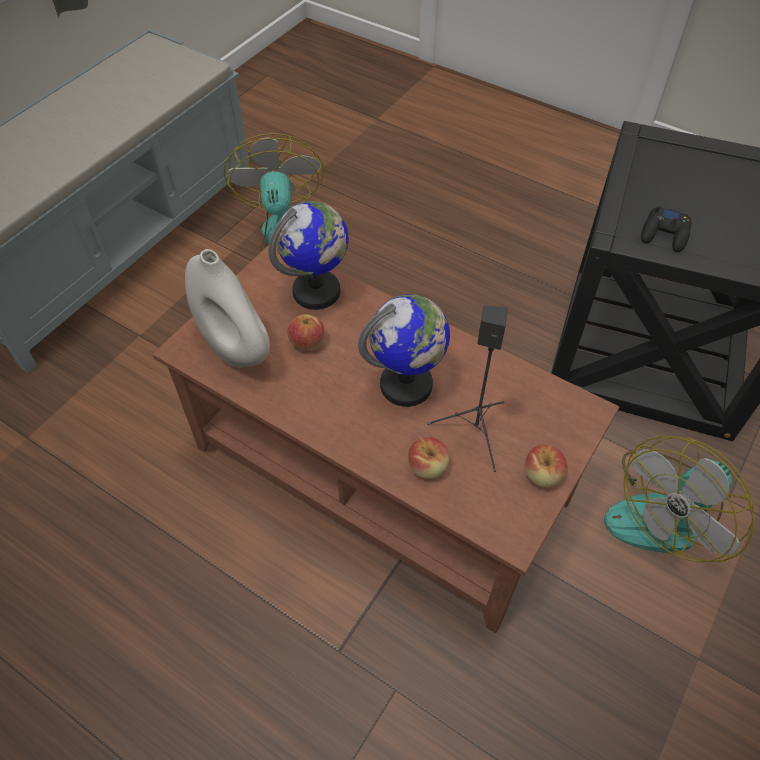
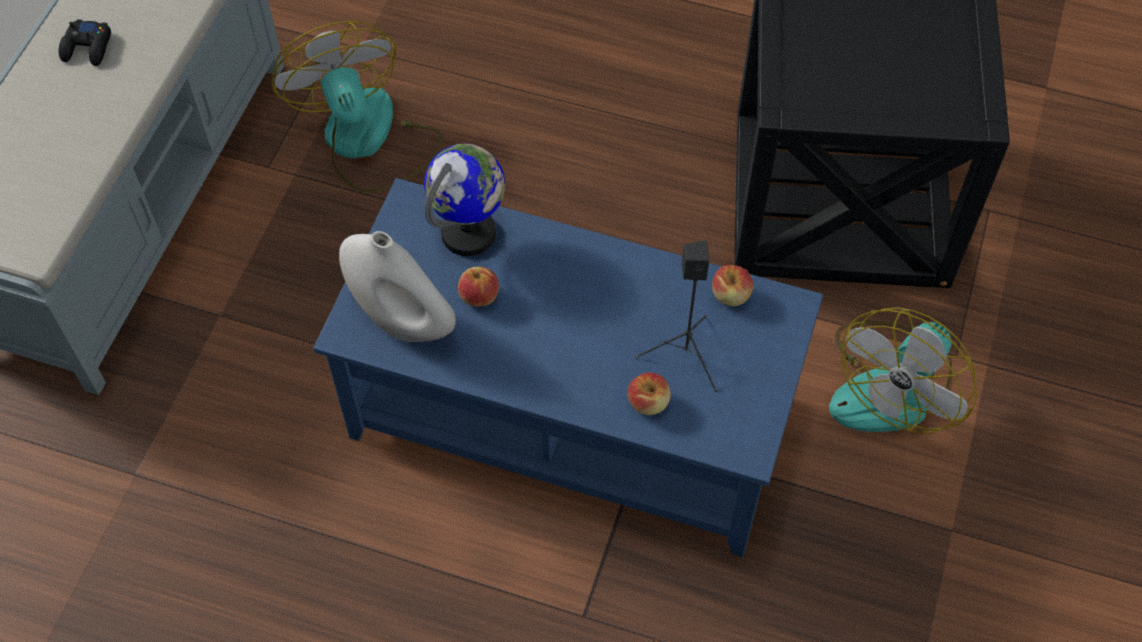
camera: 15 degrees left, 5 degrees up
(382, 472) = (572, 414): brown coffee table -> blue coffee table
(407, 385) = (601, 321): globe -> none
(542, 475) = (763, 384): apple -> apple (731, 295)
(665, 234) = (833, 95): black game controller -> black game controller (88, 48)

